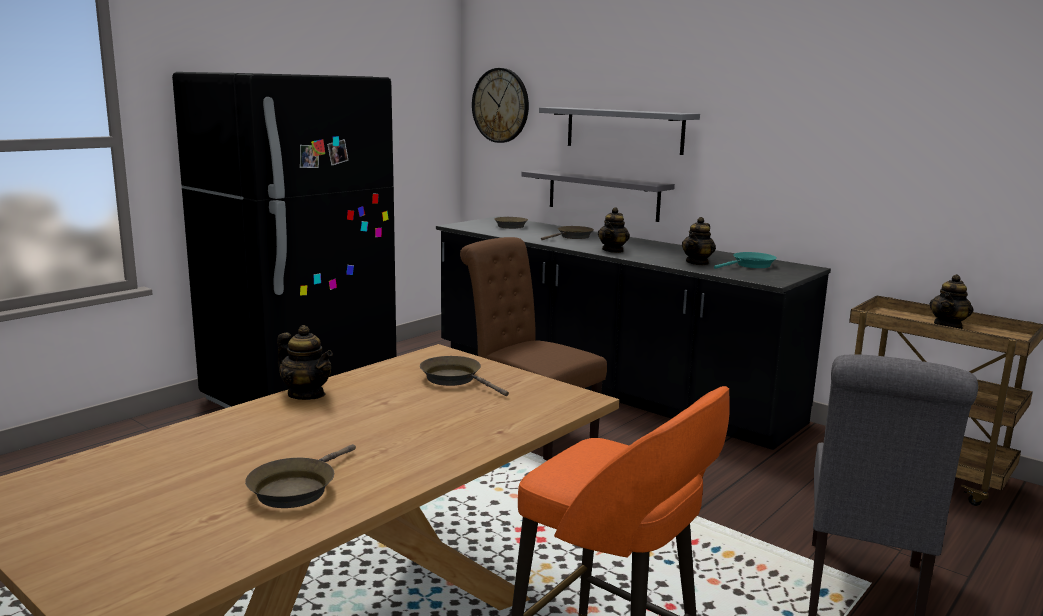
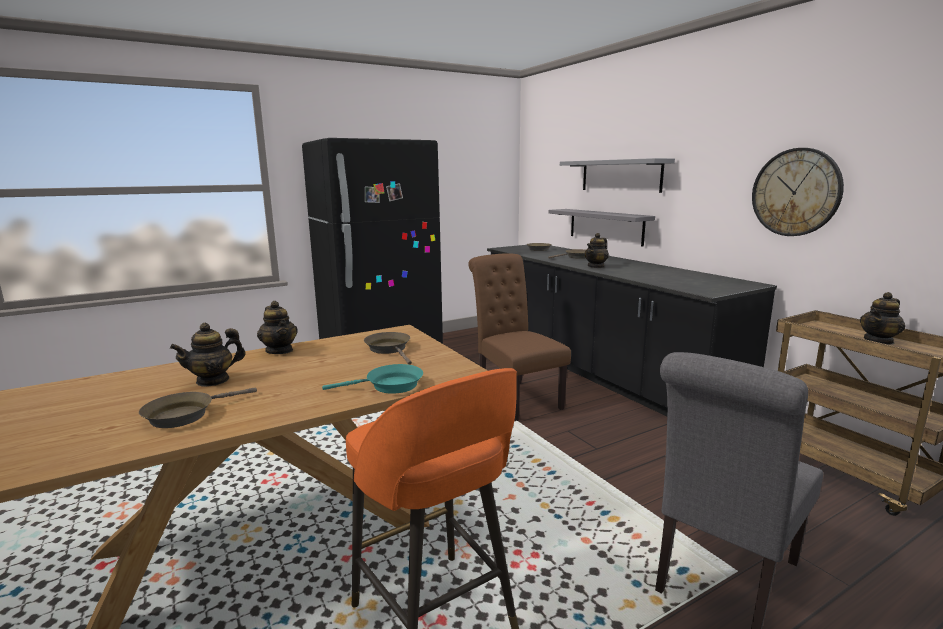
camera: 20 degrees right, 0 degrees up
(500, 105) = (542, 163): wall clock -> wall clock (795, 192)
(697, 263) = (656, 277): teapot -> teapot (213, 380)
(751, 265) = (702, 280): turquoise frying pan -> turquoise frying pan (389, 386)

